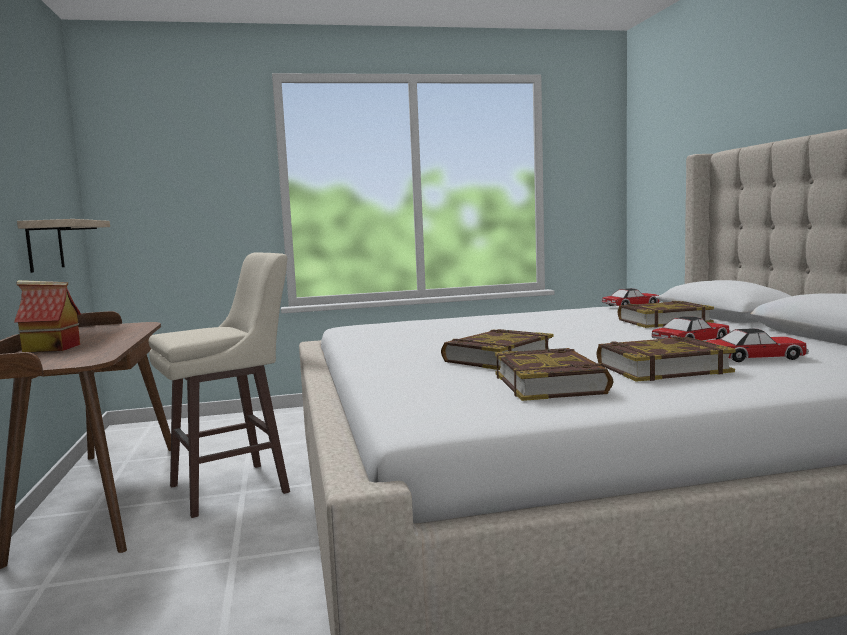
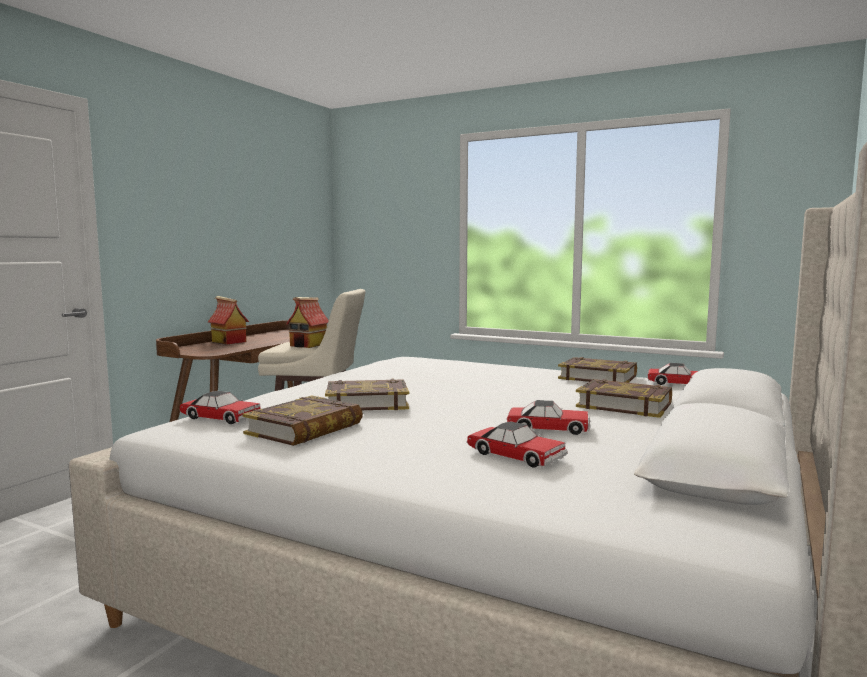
camera: 40 degrees right, 0 degrees up
(45, 245) = (270, 272): shelf -> none
(213, 330) = (308, 345): none -> toy house
(430, 398) = (221, 417): none -> toy car
(662, 368) = (410, 441): book -> book (597, 377)

